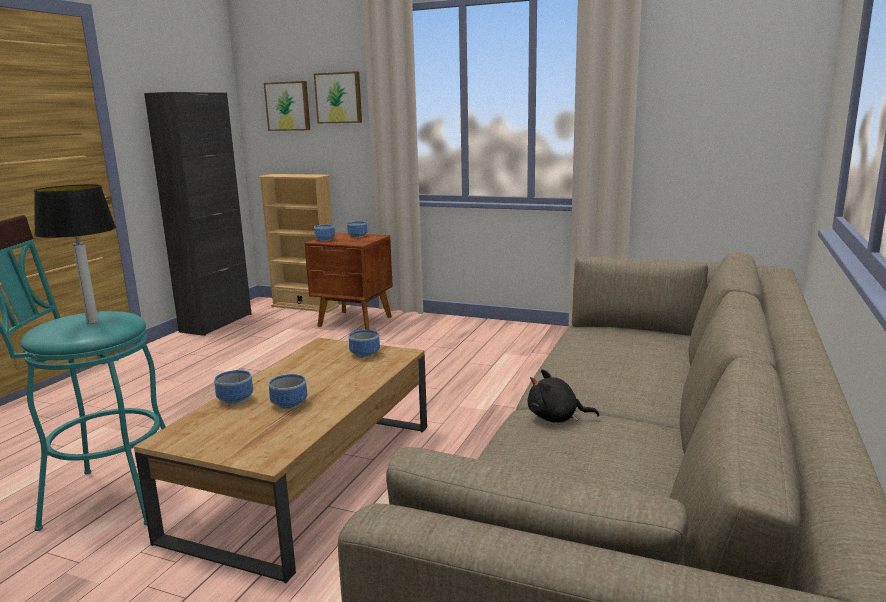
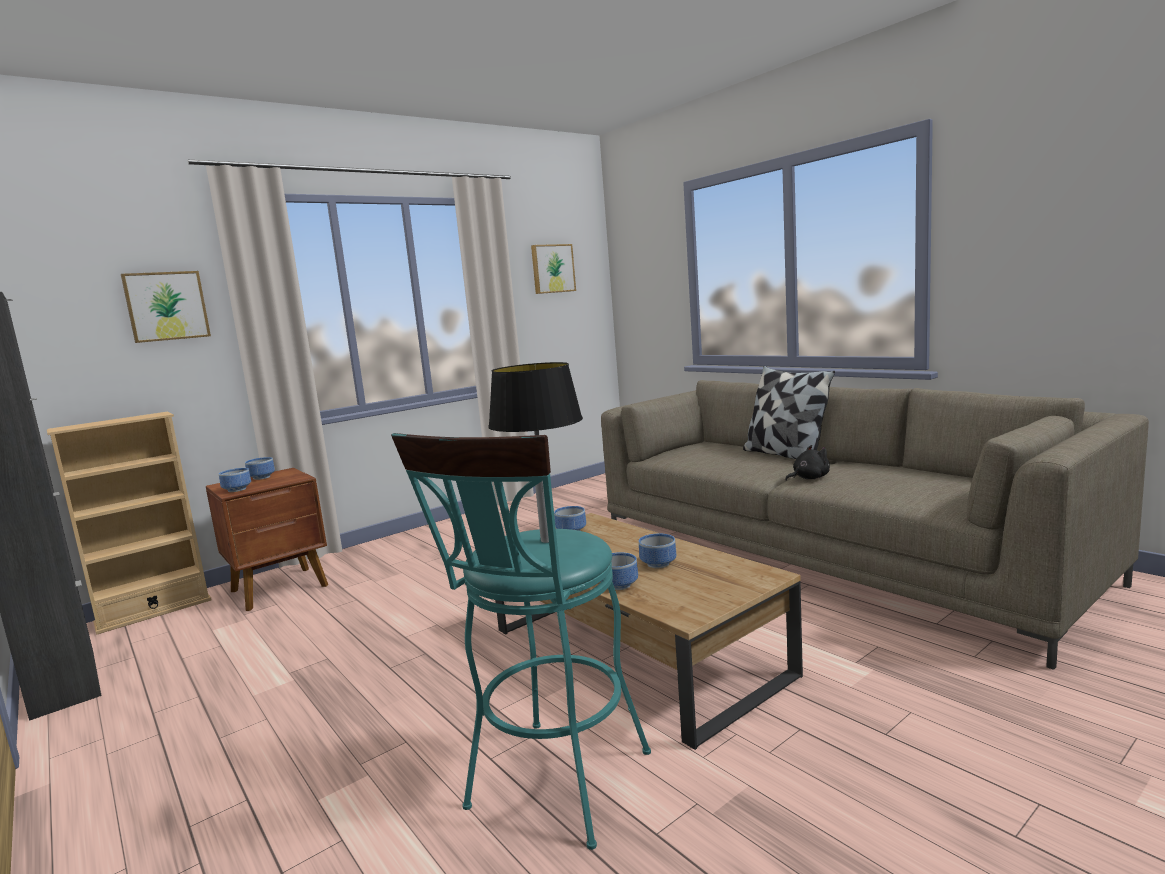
camera: 60 degrees left, 5 degrees down
(288, 106) = (66, 322): picture -> picture (552, 269)
(556, 418) = (809, 478): black plush toy -> black plush toy turned 150 degrees counterclockwise
(669, 388) = (785, 454): none -> pillow

